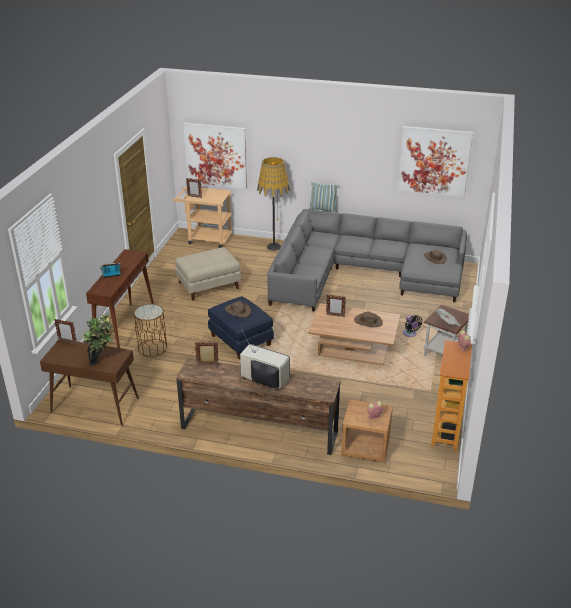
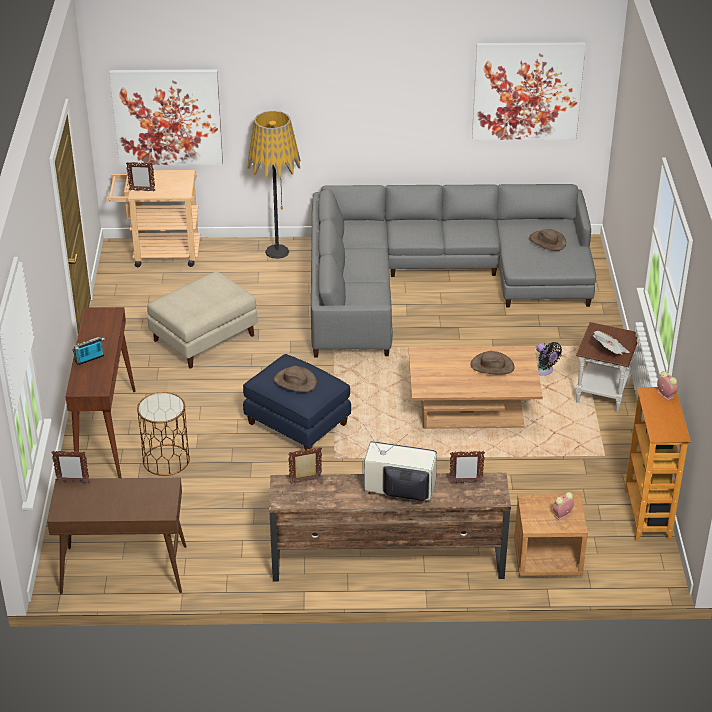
camera: 15 degrees left, 5 degrees up
(102, 361) = (144, 505): potted plant -> none
(322, 209) = (353, 183): pillow -> none
(335, 315) = (440, 364): picture frame -> picture frame (465, 482)

